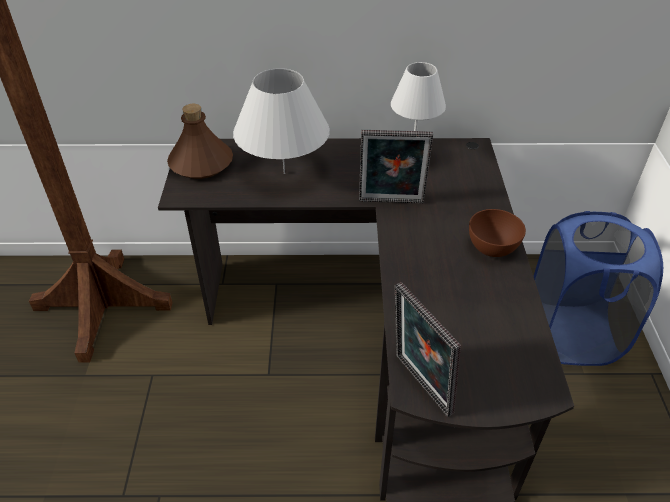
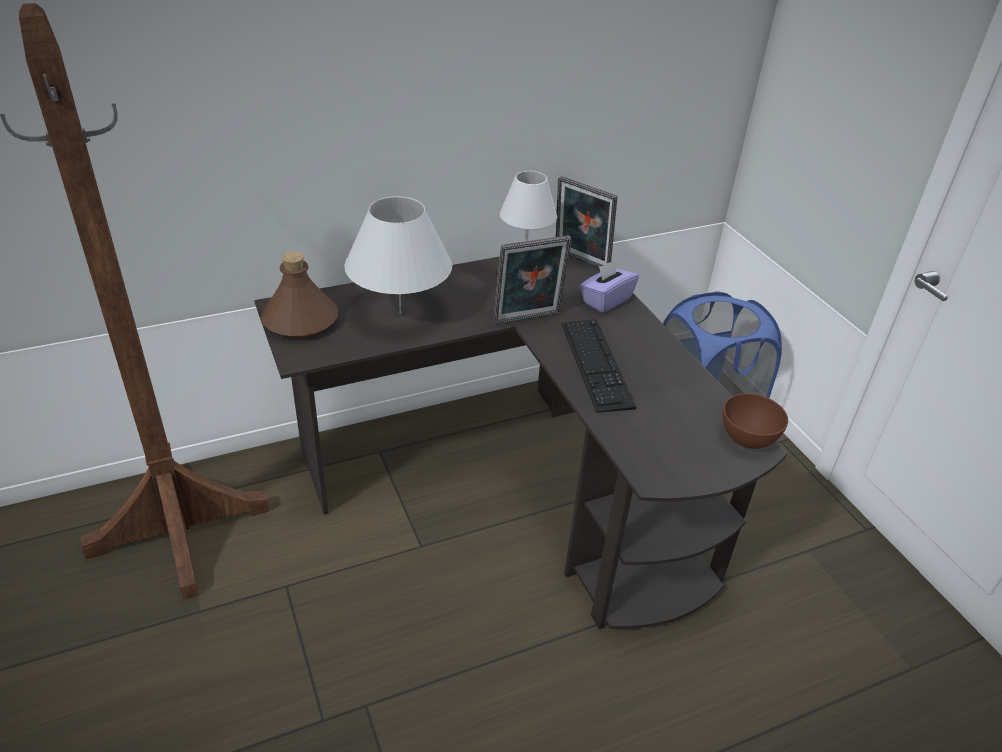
camera: 25 degrees left, 5 degrees down
(419, 386) = (654, 473): picture frame -> picture frame (580, 261)
(429, 260) = (596, 364): none -> keyboard
(476, 200) = (606, 300): none -> purple tissue box
(492, 248) = (646, 340): brown bowl -> brown bowl (748, 438)

